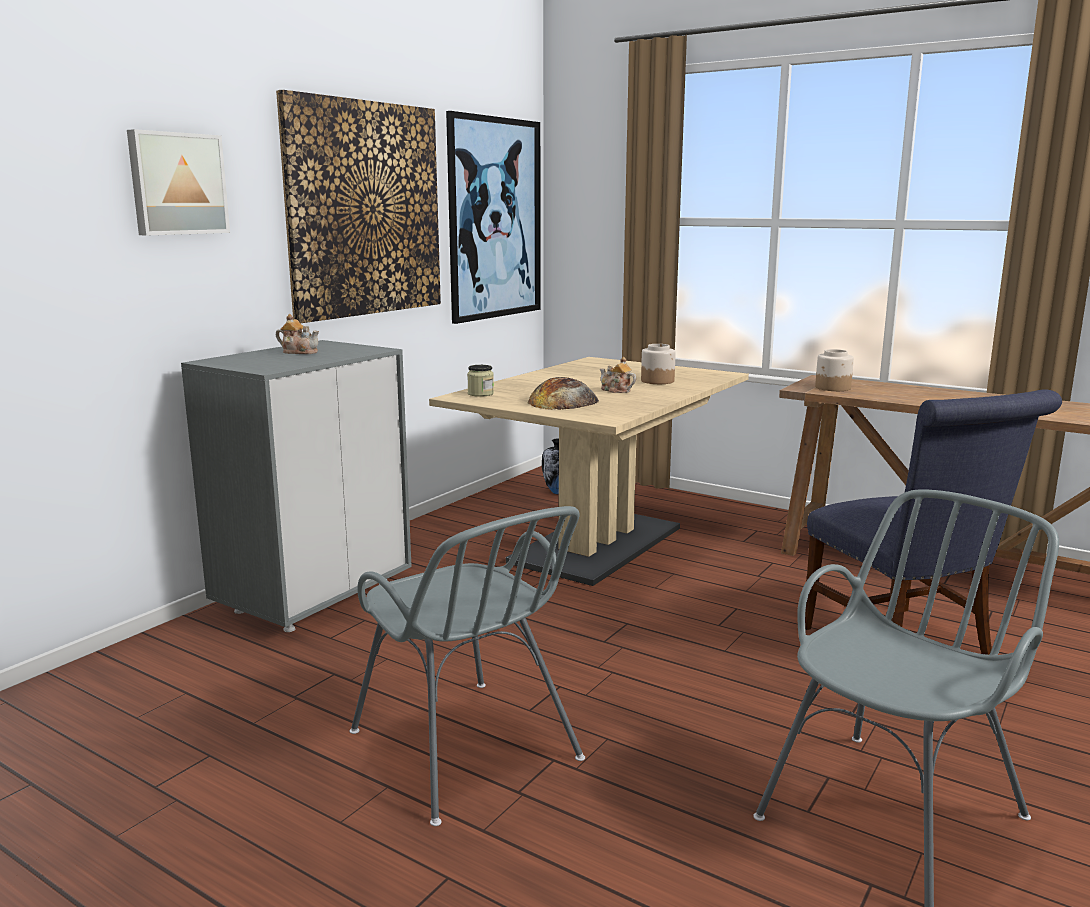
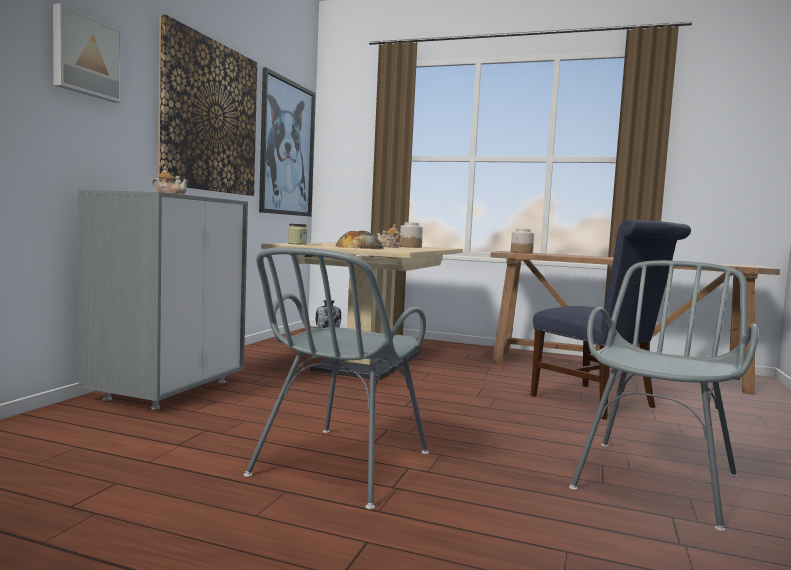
camera: 15 degrees left, 10 degrees down
(468, 750) = (339, 466): grey chair -> grey chair turned 75 degrees clockwise

